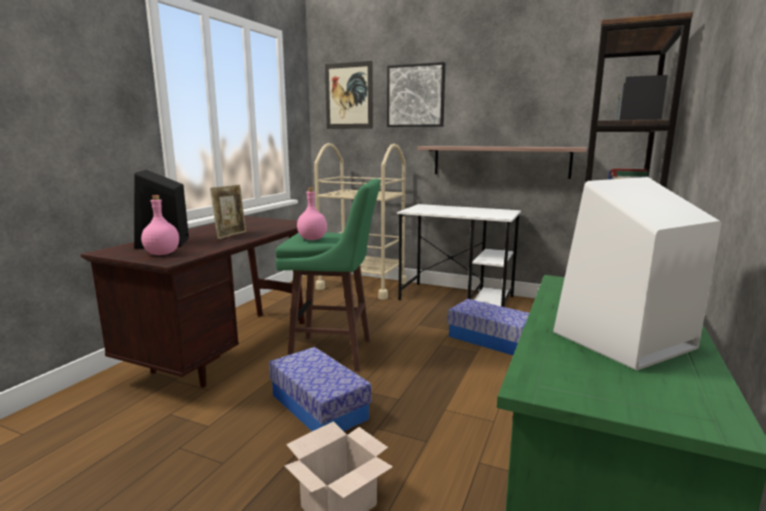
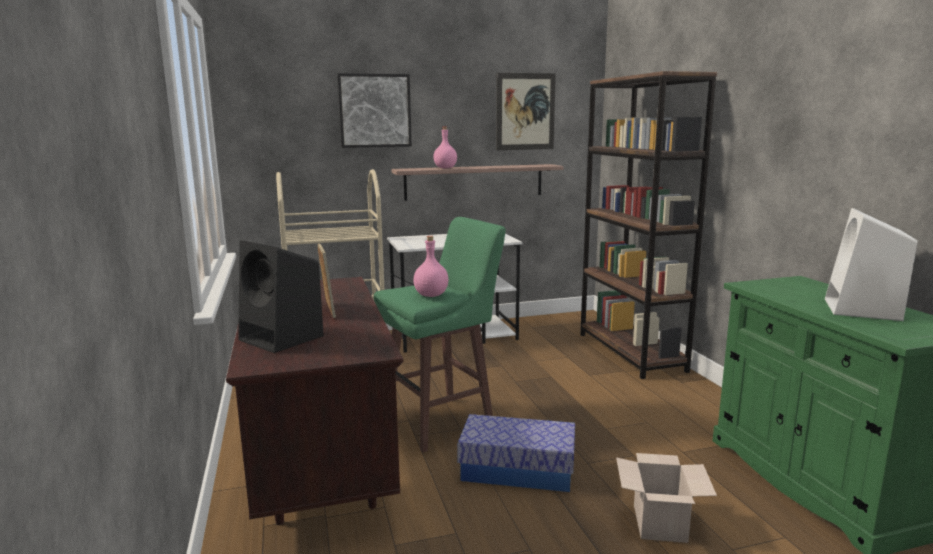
camera: 40 degrees left, 0 degrees up
(163, 253) = (336, 348): pink bottle -> pink bottle (445, 168)
(348, 96) = (281, 108): picture -> picture (525, 111)
(490, 339) = (543, 363): storage box -> none

